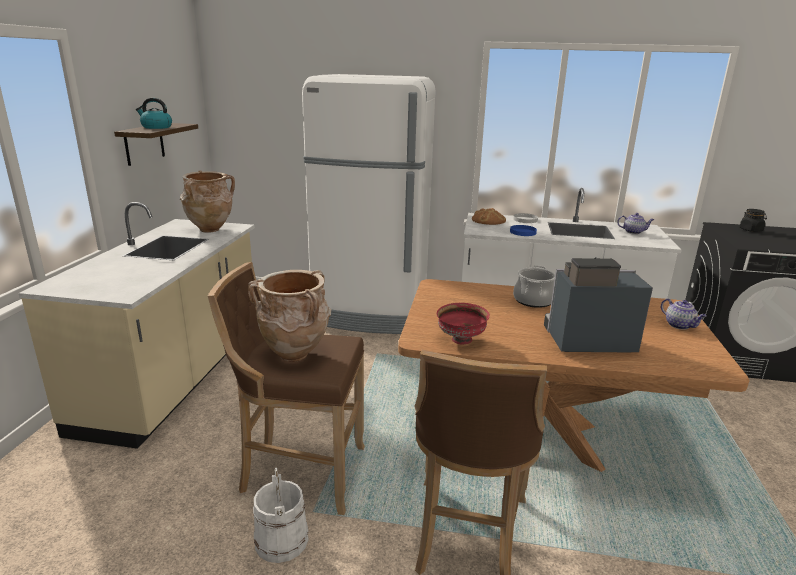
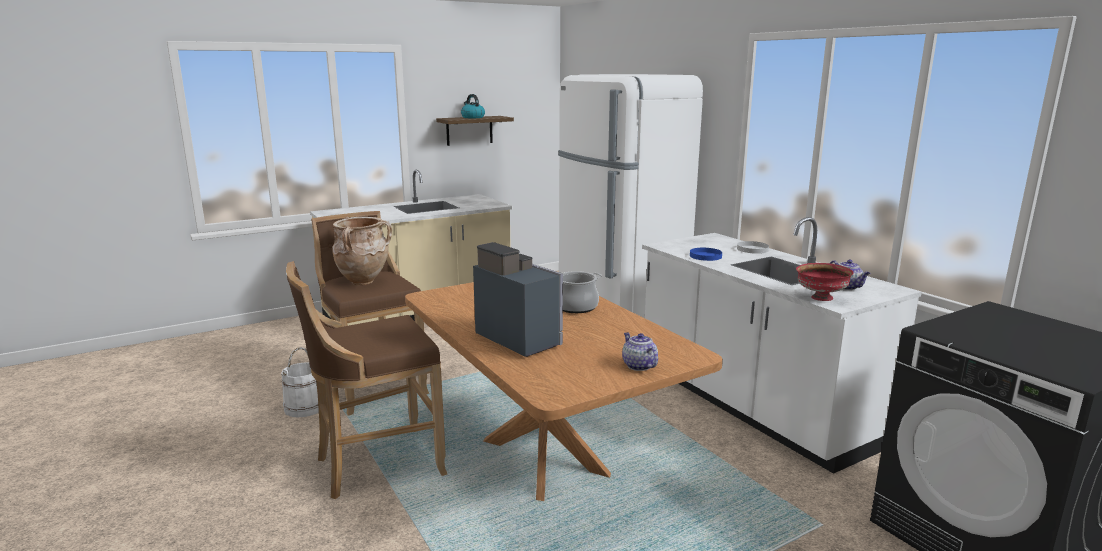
camera: 50 degrees right, 5 degrees down
(210, 229) = (477, 203): beige vase -> none
(461, 340) = (446, 305): red bowl -> red bowl (821, 298)
(488, 220) = (708, 241): bread -> none
(680, 325) = (638, 365): teapot -> teapot turned 135 degrees clockwise
(751, 230) = (1037, 326): black jar -> none

